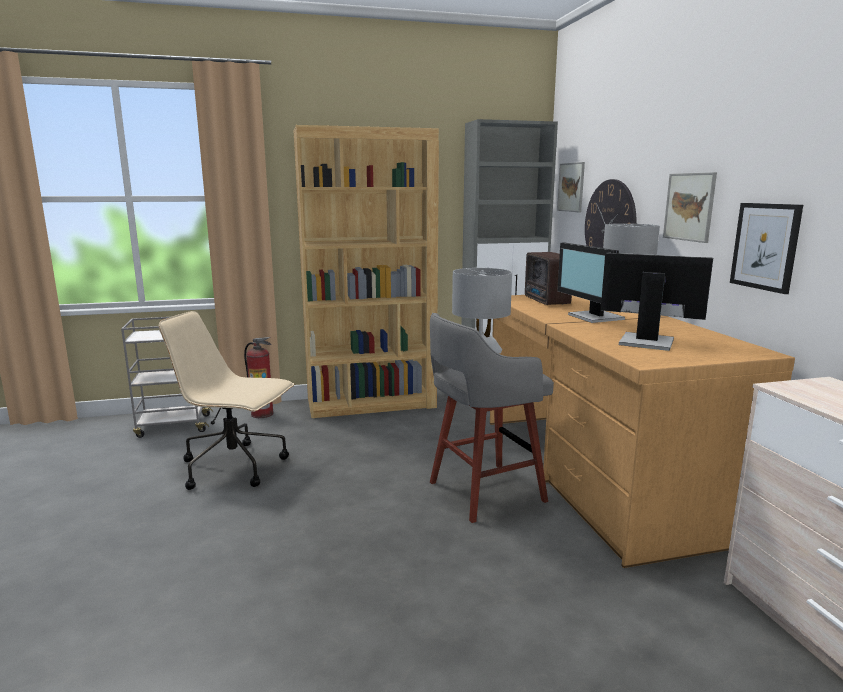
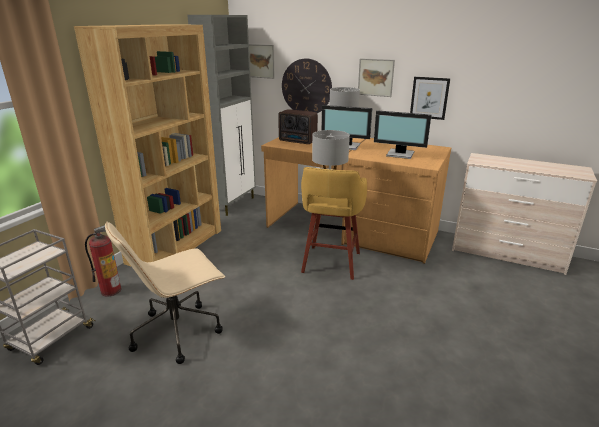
camera: 50 degrees left, 10 degrees up
(483, 492) = (330, 263): grey stool -> yellow stool
(645, 341) = (400, 154): monitor -> monitor turned 135 degrees counterclockwise

